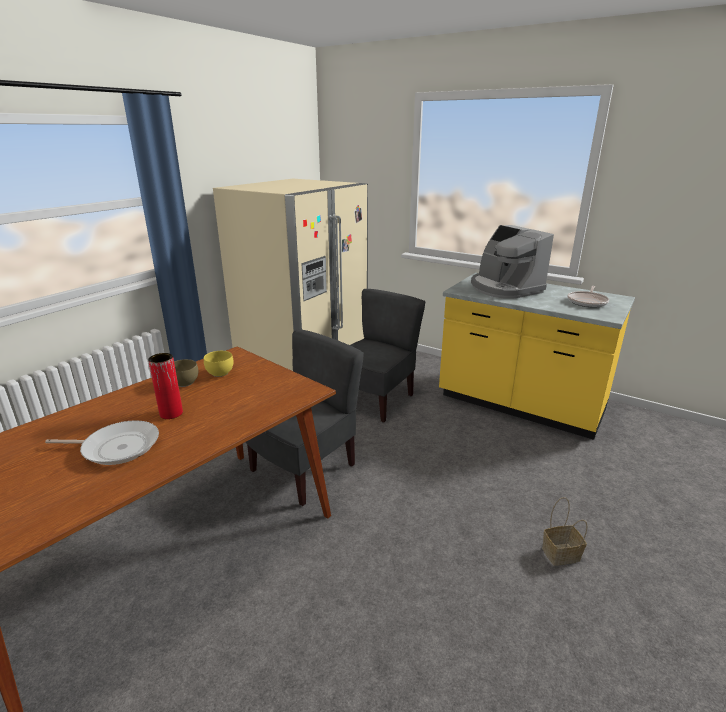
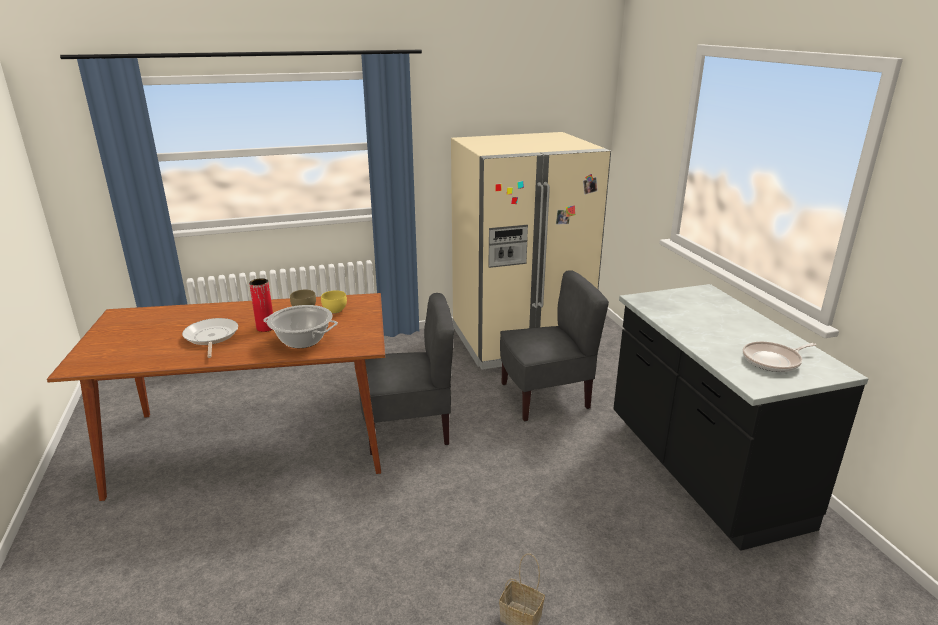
camera: 40 degrees right, 0 degrees up
(117, 447) = (211, 337): frying pan -> frying pan turned 150 degrees counterclockwise
(236, 409) = (302, 340): none -> cooking pot
(504, 288) = (700, 312): coffee machine -> none
(519, 405) = (701, 471): yellow counter -> black counter

